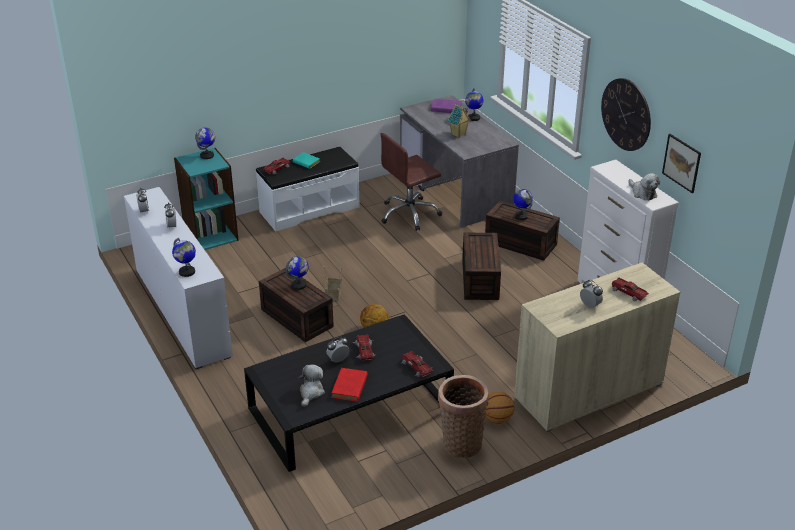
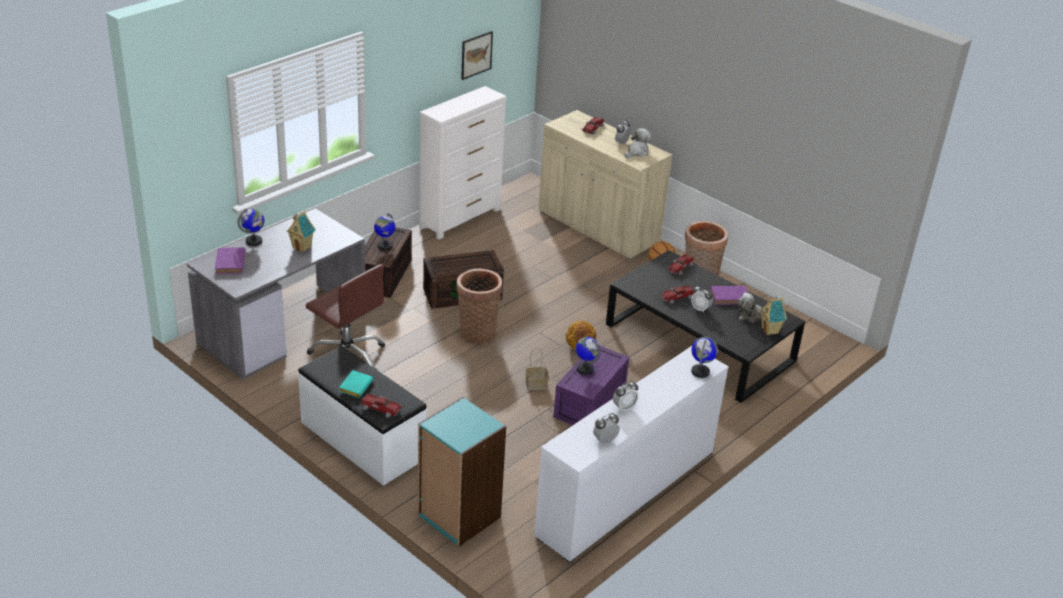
camera: 110 degrees left, 0 degrees up
(207, 155) = (444, 423): globe -> none
(281, 398) = (770, 330): none -> toy house
(295, 318) = (590, 403): brown storage box -> purple storage box
(349, 387) = (731, 297): red book -> purple book
(418, 278) = (477, 332): none -> basket
(626, 114) = (417, 65): wall clock -> none
(642, 193) = (479, 99): plush toy -> plush toy (637, 152)

